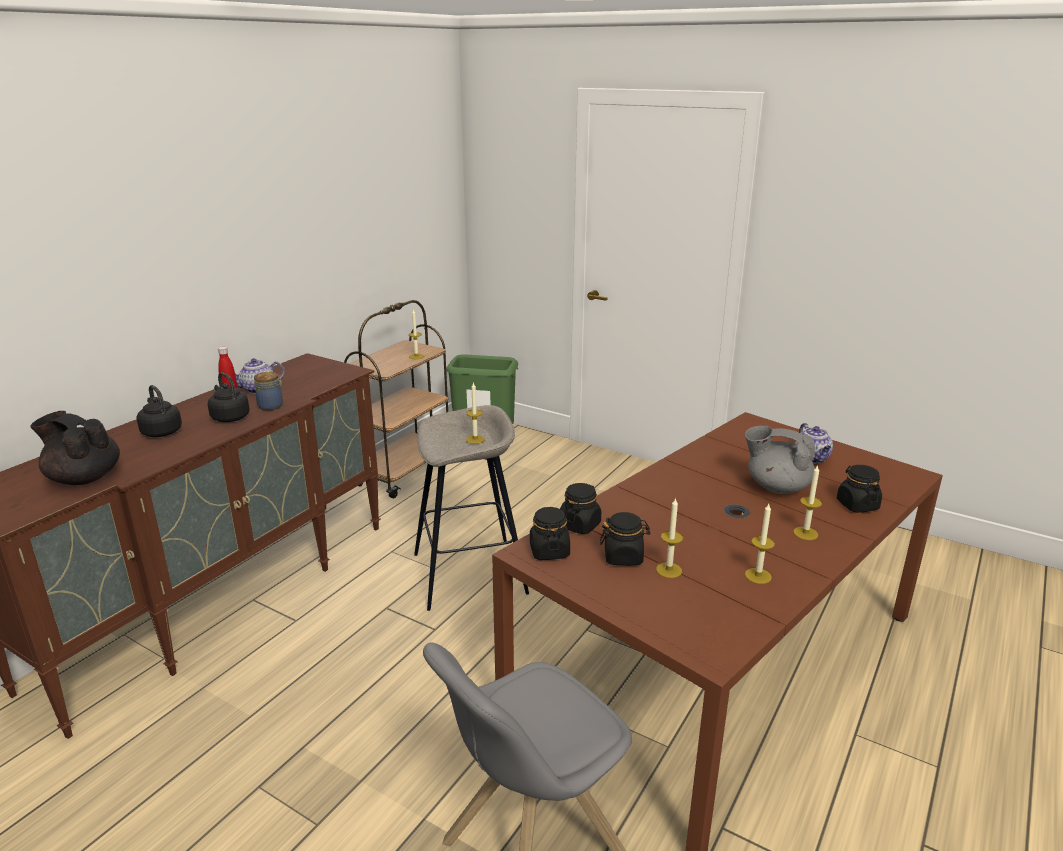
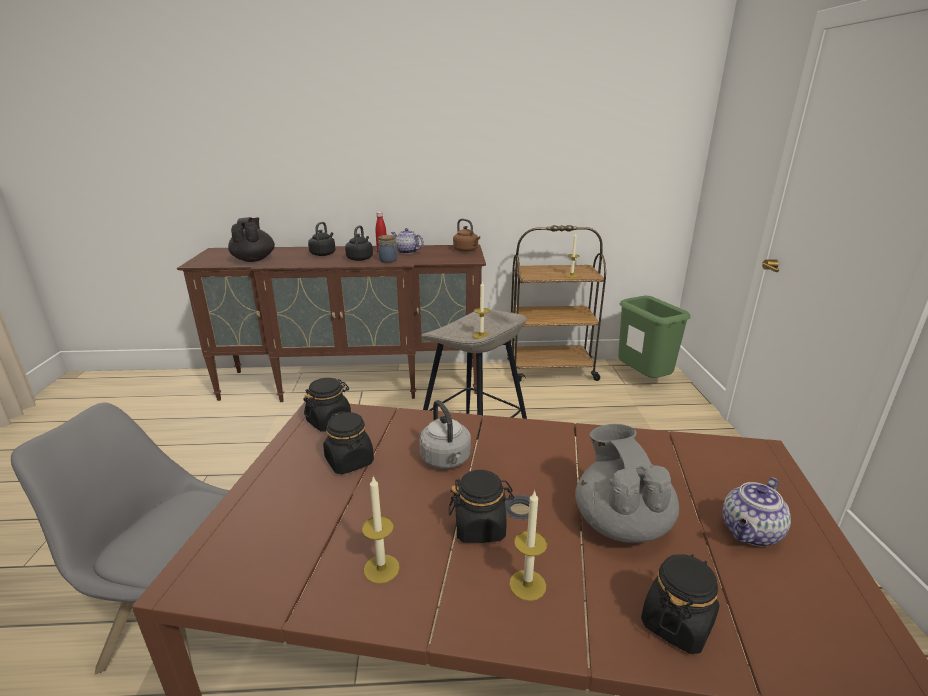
camera: 55 degrees right, 0 degrees up
(316, 364) = (466, 250): none -> brown kettle
(579, 525) = (387, 421): black jar -> black jar (480, 527)
(662, 518) = (446, 460): none -> grey kettle
(669, 570) = (345, 496): candle -> none

